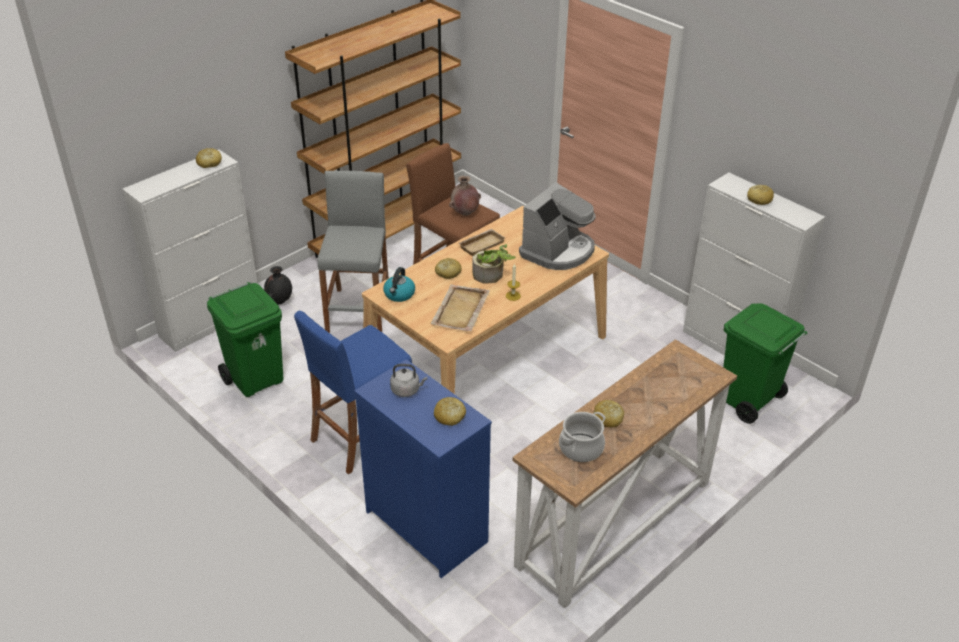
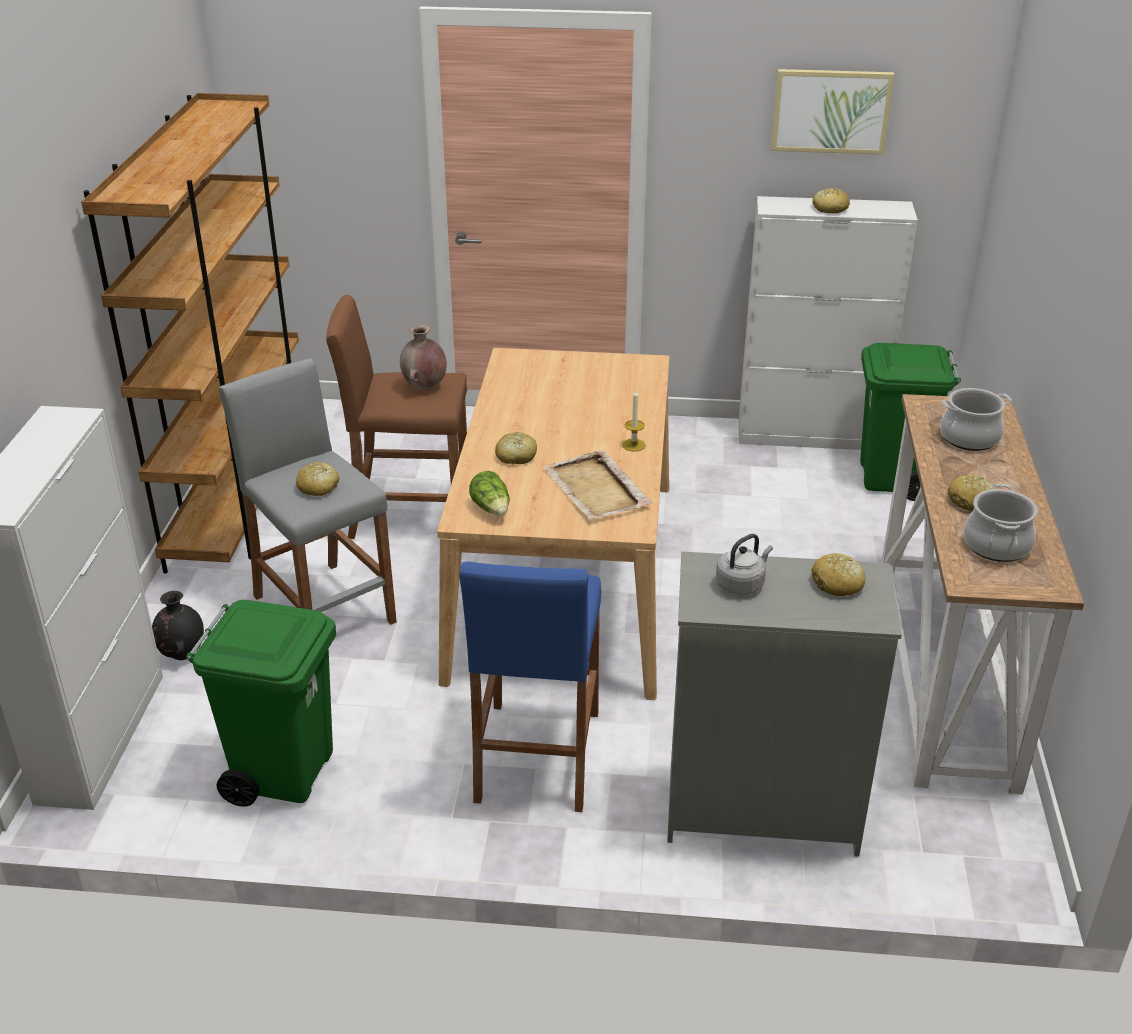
camera: 40 degrees left, 5 degrees down
(209, 163) = (55, 428): bread -> bread (318, 487)
(399, 294) = (492, 509): kettle -> lettuce
(427, 526) = (761, 809): blue dresser -> grey dresser
(481, 244) = (508, 408): beige tray -> none
(491, 276) = (575, 436): potted plant -> none
(558, 251) = (610, 377): coffee machine -> none
(670, 384) = (969, 437): none -> cooking pot
(782, 132) = (831, 111): none -> picture

